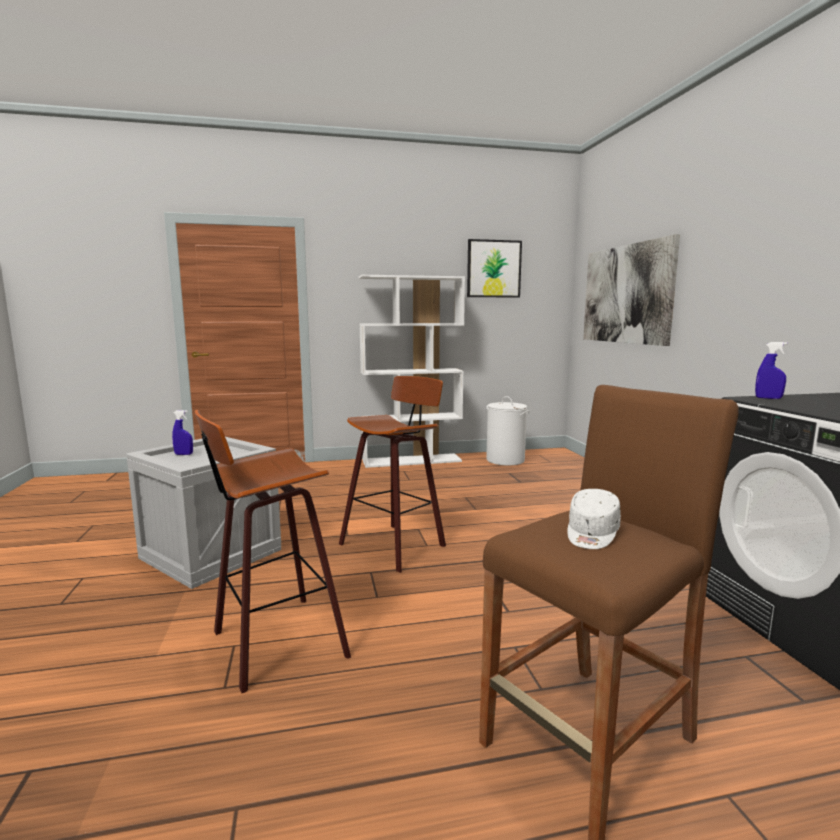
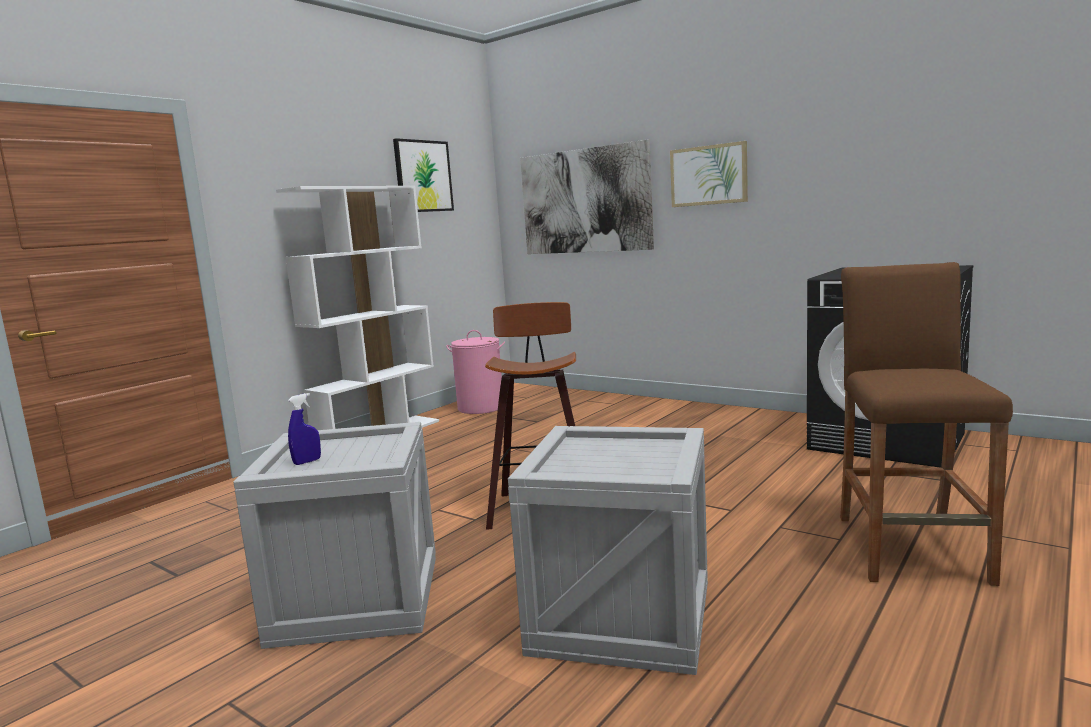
camera: 40 degrees left, 0 degrees up
(274, 643) = (619, 617): stool -> crate
(505, 460) = (481, 407): white laundry basket -> pink laundry basket
(591, 534) = (921, 374): white cap -> none
(724, 271) = (708, 175): none -> picture
(768, 398) = (833, 275): blue spray bottle -> none

